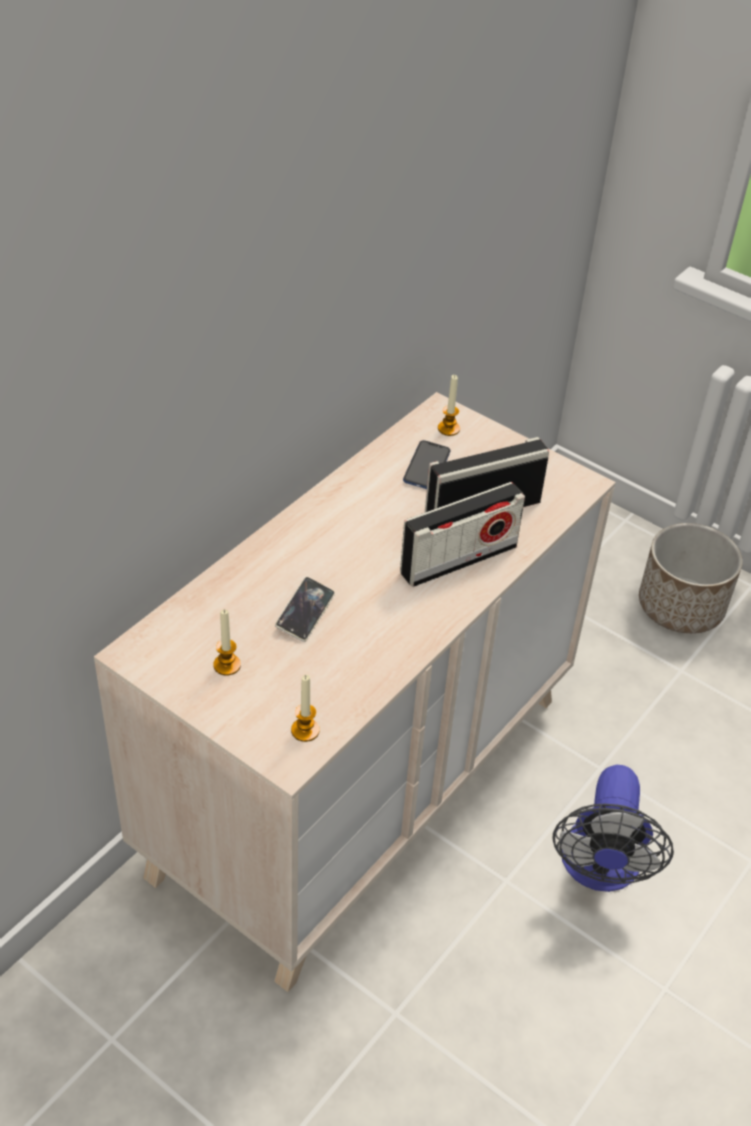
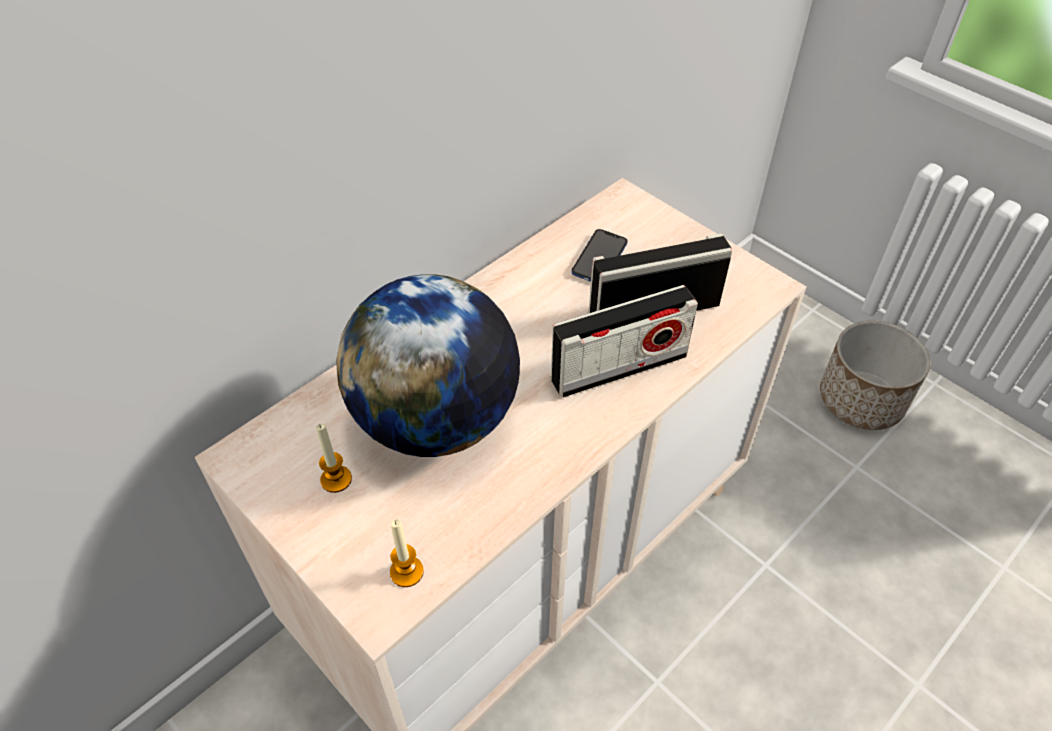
camera: 10 degrees right, 5 degrees up
(305, 612) = (437, 420): phone -> globe
(448, 429) = (629, 217): candle -> none
(599, 869) = (755, 679): fan -> none

